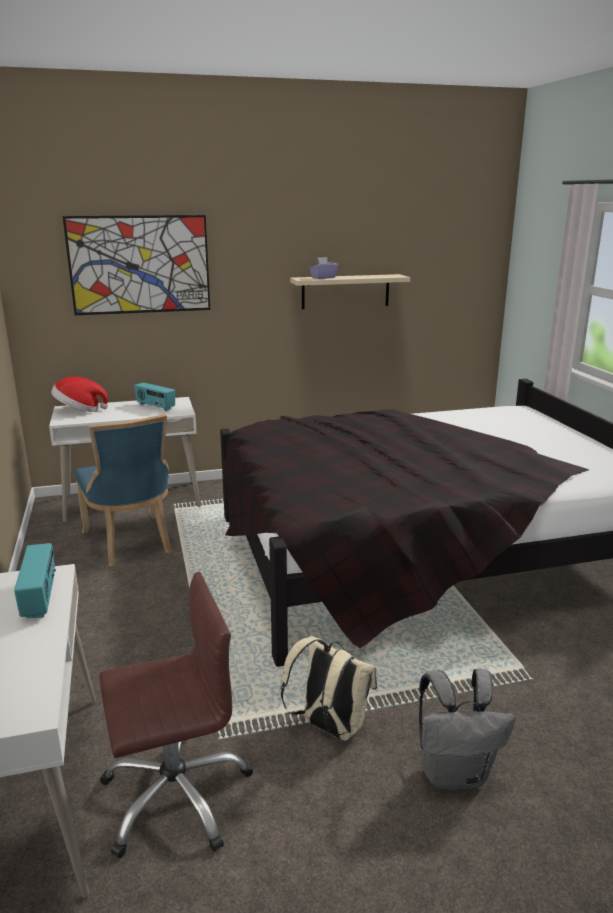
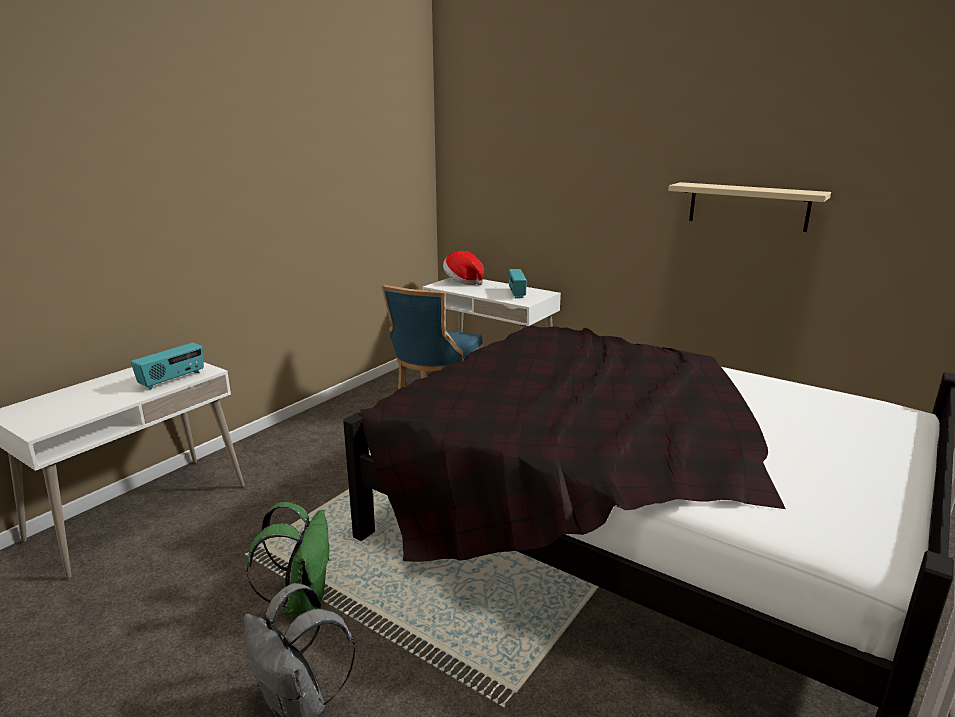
camera: 50 degrees right, 0 degrees up
(140, 265) = (534, 156): picture -> none
(175, 795) = (175, 565): brown office chair -> none
(323, 278) = (710, 185): purple tissue box -> none
(329, 727) = (302, 600): beige backpack -> green backpack

